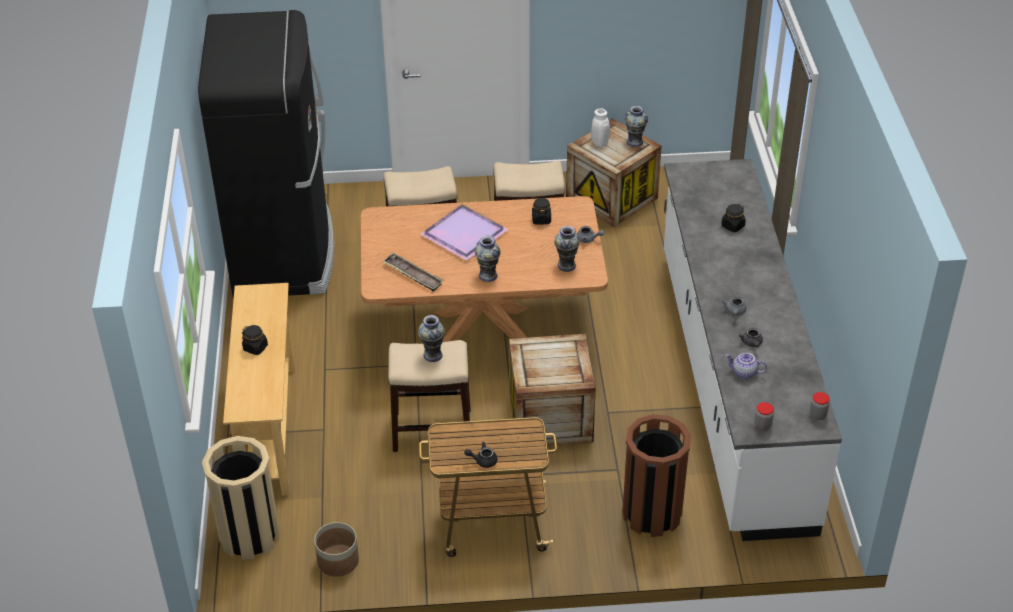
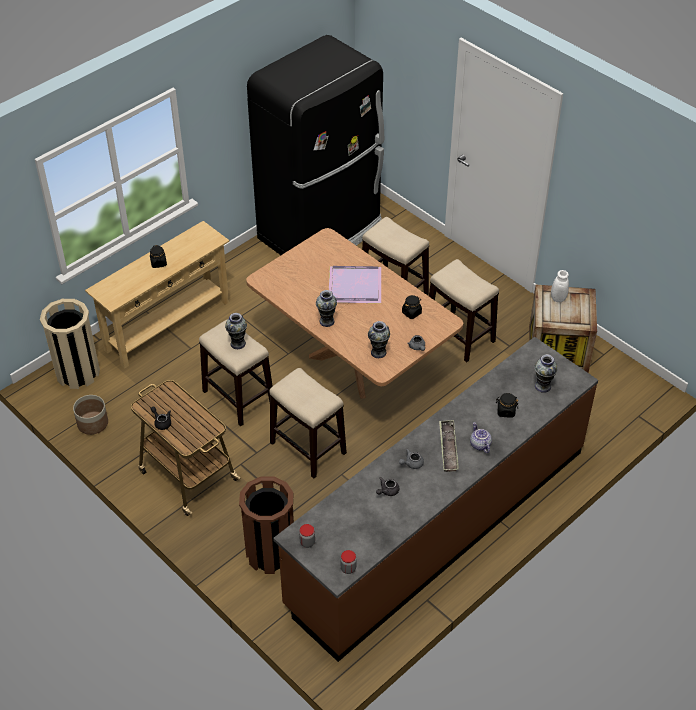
camera: 50 degrees right, 5 degrees up
(413, 275) = (289, 287): tray -> tray (448, 448)
(550, 417) = (307, 447): crate -> stool
(635, 142) = (583, 315): vase -> vase (543, 386)
(732, 385) = (438, 526): white counter -> brown counter
(744, 373) = (351, 503): teapot -> teapot (479, 445)

